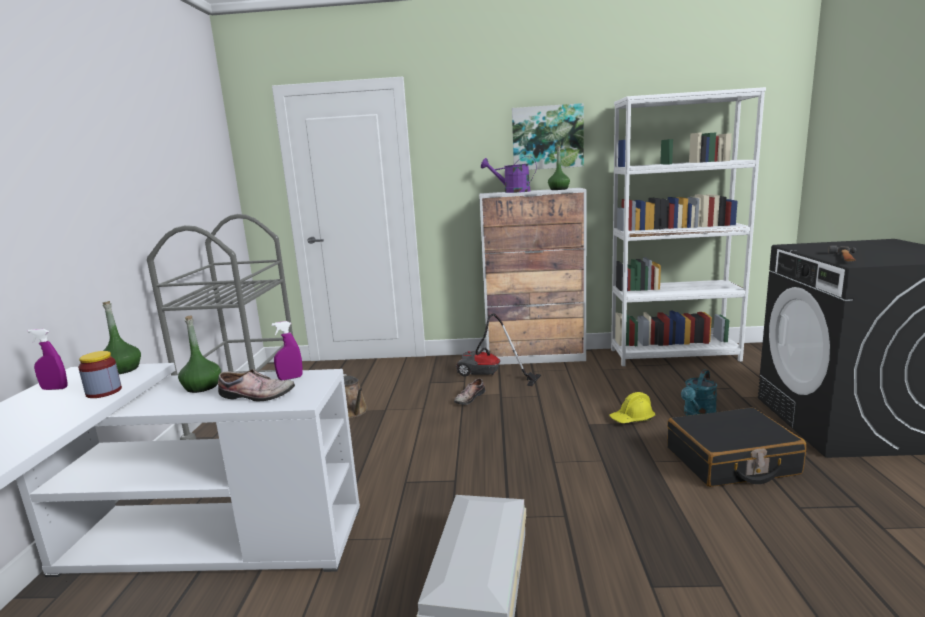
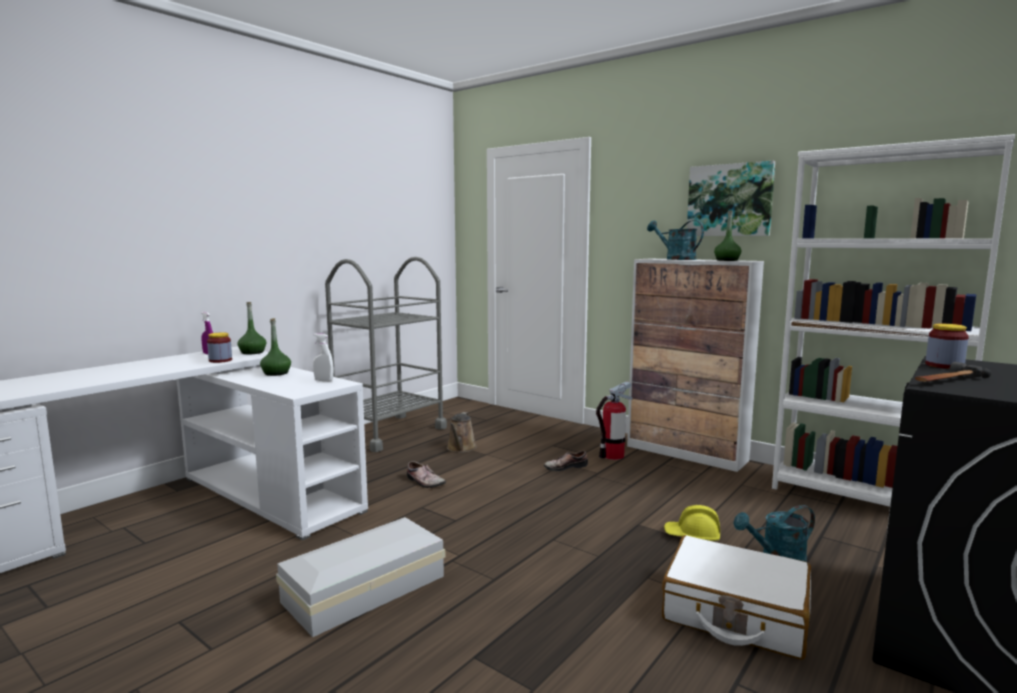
camera: 35 degrees right, 5 degrees down
(256, 396) = (286, 384): shoe -> shoe (424, 482)
(290, 378) = (323, 380): purple spray bottle -> white spray bottle
(489, 376) = (612, 455): vacuum cleaner -> fire extinguisher
(512, 192) = (675, 259): purple watering can -> turquoise watering can
(731, 461) = (735, 613): black suitcase -> white suitcase
(806, 249) = (944, 365): none -> jar

